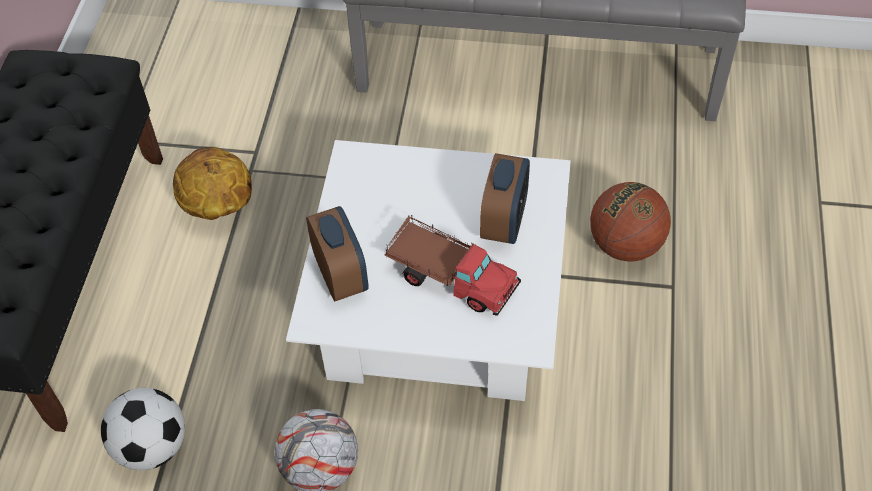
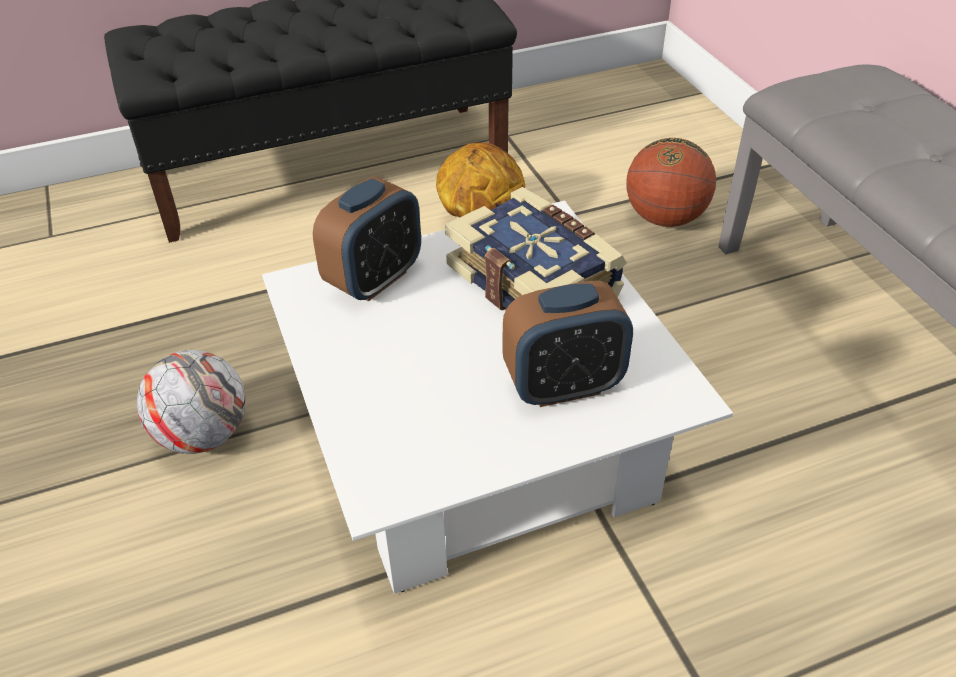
camera: 60 degrees right, 10 degrees down
(152, 446) = (176, 301): football -> none
(405, 193) = (535, 281): none -> book
(450, 276) = (438, 369): toy truck -> none
(625, 245) = (737, 608): basketball -> basketball (665, 218)

